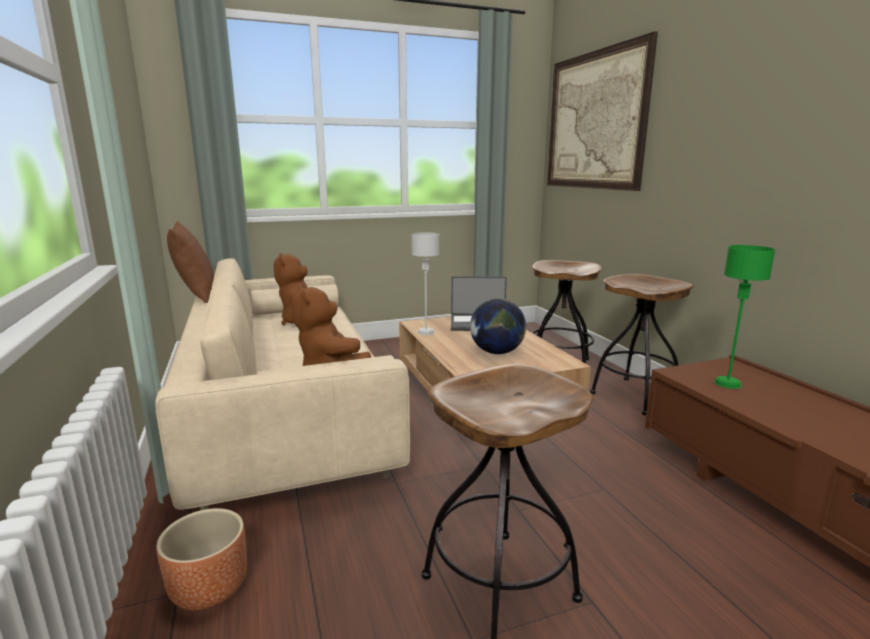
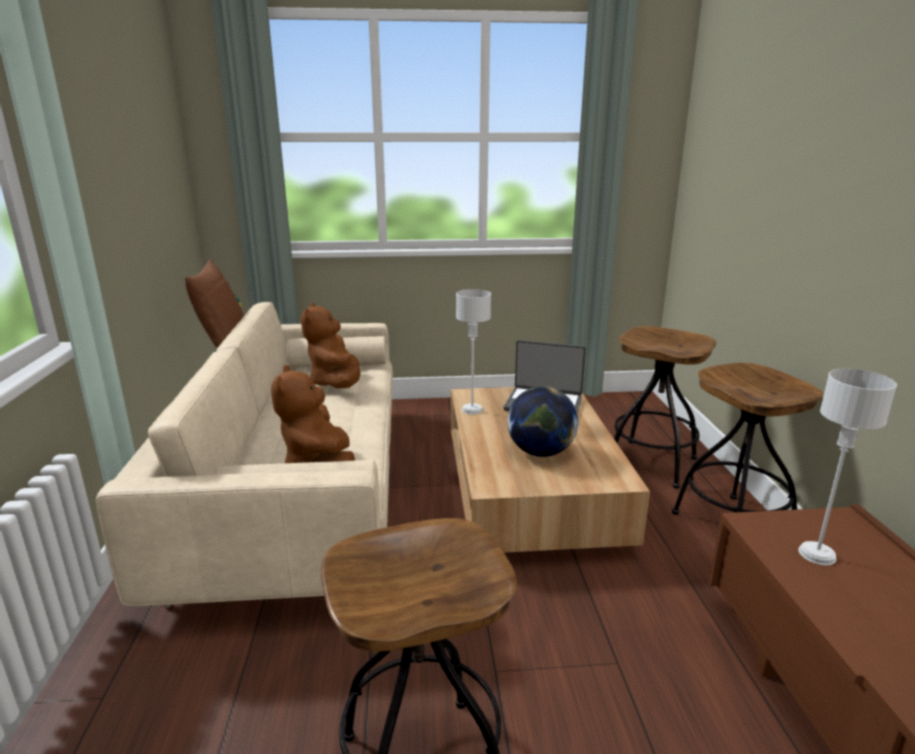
camera: 15 degrees right, 5 degrees up
(209, 590) = (132, 701): brown planter -> none
(594, 121) = (736, 139): picture -> none
(728, 383) = (817, 554): green table lamp -> grey table lamp

